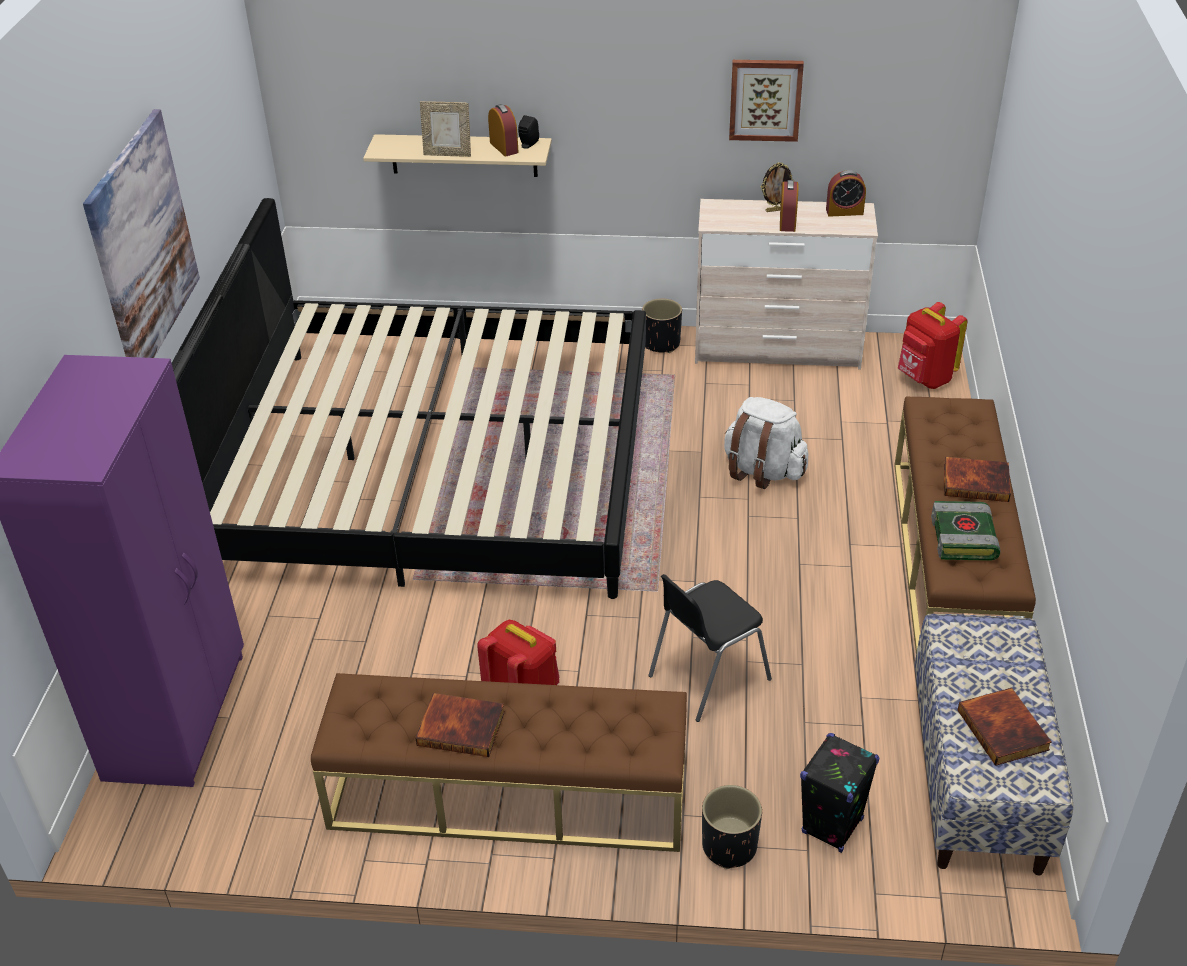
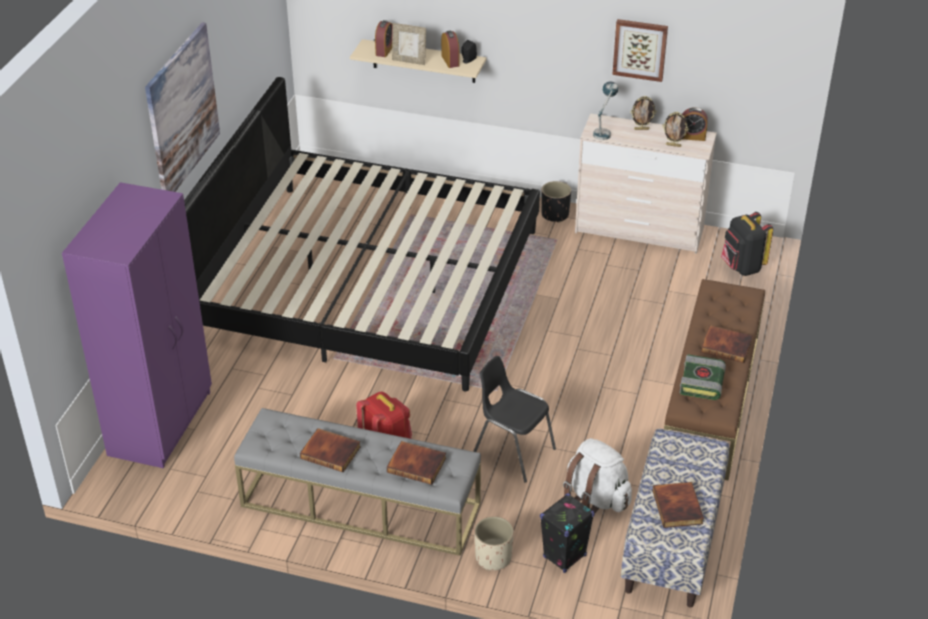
camera: 10 degrees right, 0 degrees up
(507, 796) = (360, 505): brown bench -> grey bench
(599, 726) = (417, 464): none -> book
(707, 677) = (513, 452): black chair -> black chair turned 60 degrees clockwise
(727, 218) = (604, 131): none -> table lamp
(729, 847) = (493, 558): black planter -> beige planter
(762, 471) = (598, 318): white backpack -> white backpack (595, 497)
(787, 222) = (647, 139): alarm clock -> alarm clock (384, 50)
(825, 225) = (673, 145): none -> picture frame
(924, 379) = (741, 267): red backpack -> black backpack

